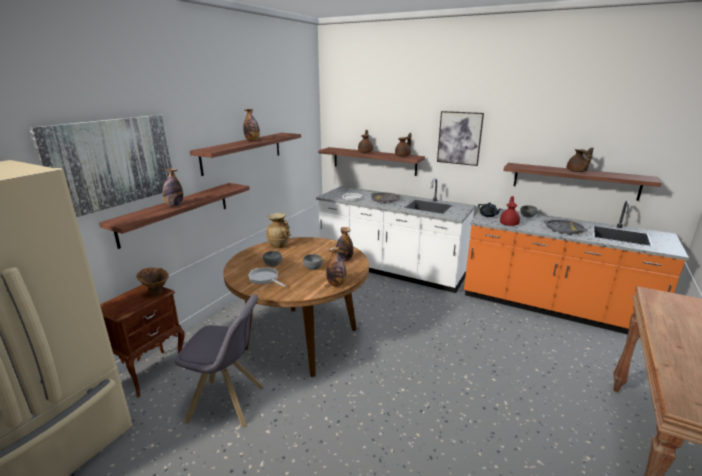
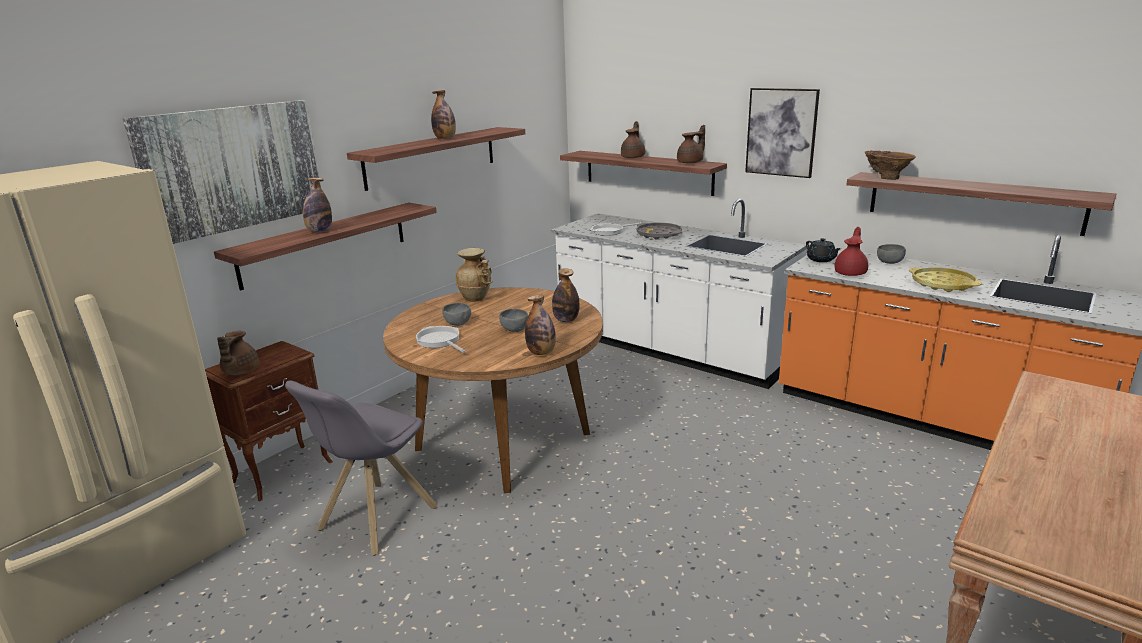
camera: 10 degrees right, 0 degrees up
(156, 291) = (288, 352): brown vase -> brown vase (886, 177)
(227, 403) = (376, 518): grey chair -> grey chair turned 105 degrees clockwise
(564, 230) = (942, 284): grey tray -> yellow tray
(577, 171) = (971, 185): brown teapot -> brown teapot (240, 372)

